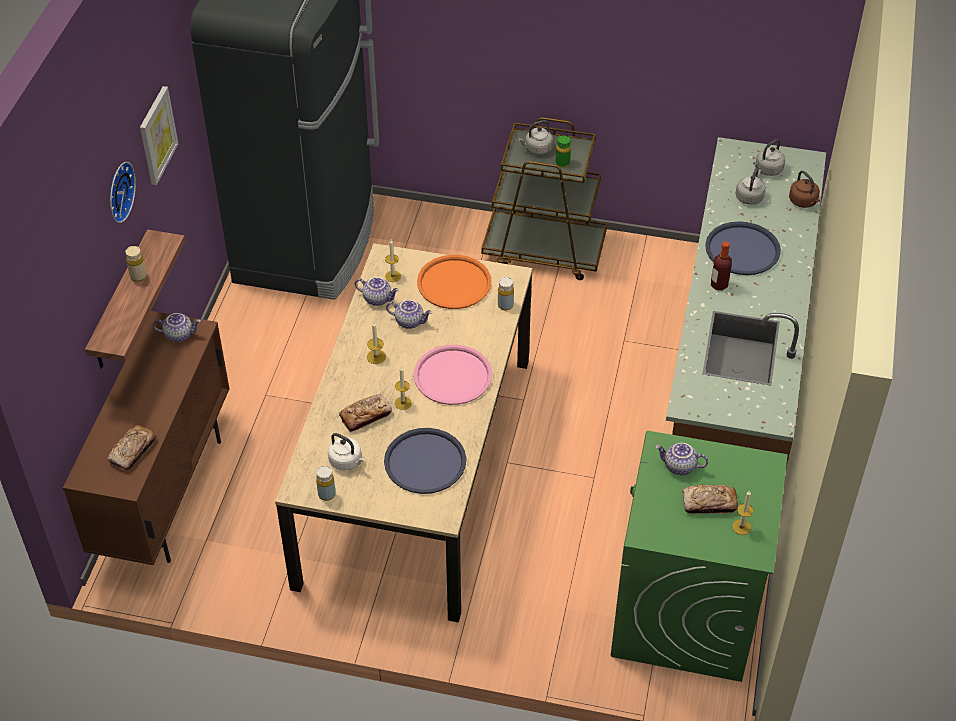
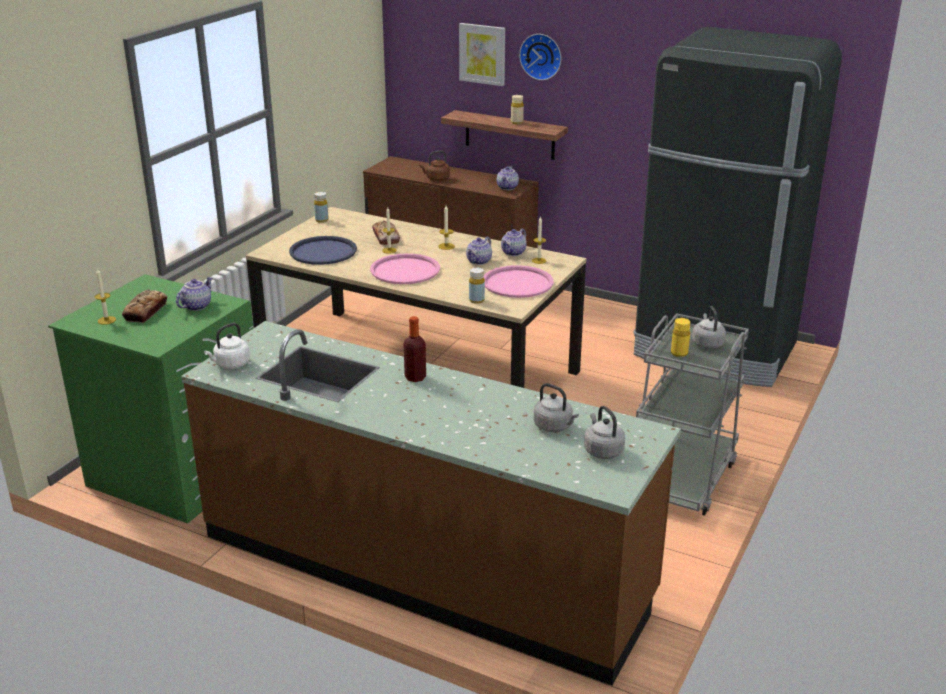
camera: 105 degrees right, 20 degrees down
(133, 451) = (405, 171): bread -> none
(157, 135) = (615, 76): picture -> picture (482, 54)
(347, 461) = (346, 228): white kettle -> white kettle (230, 364)
(454, 283) = (517, 283): orange tray -> pink tray
(544, 250) = (682, 478): brown cart -> grey cart
(562, 163) = (679, 353): green bottle -> yellow bottle
(742, 250) = (462, 402): blue tray -> none
(803, 202) = (529, 464): brown kettle -> brown kettle (436, 179)

